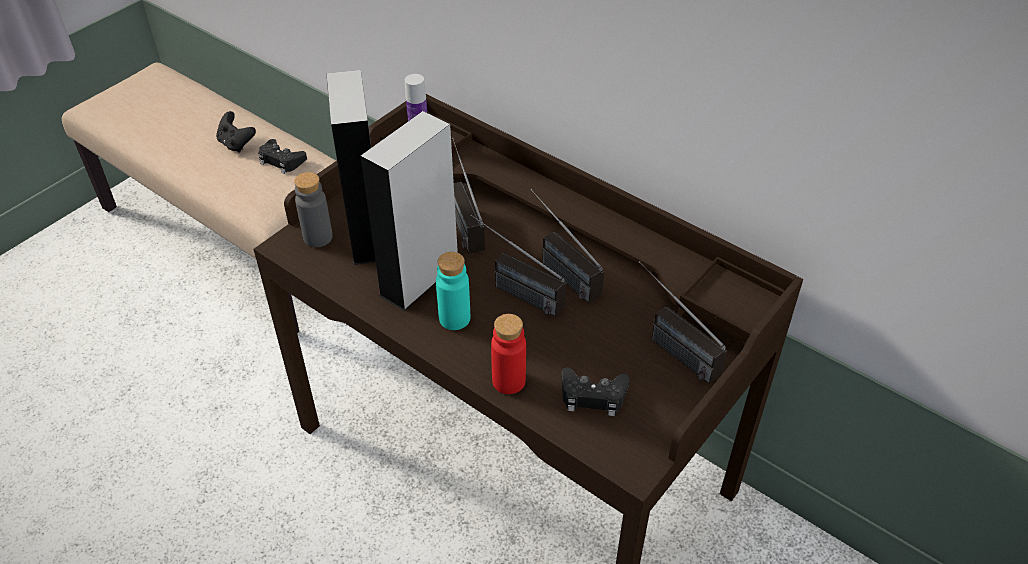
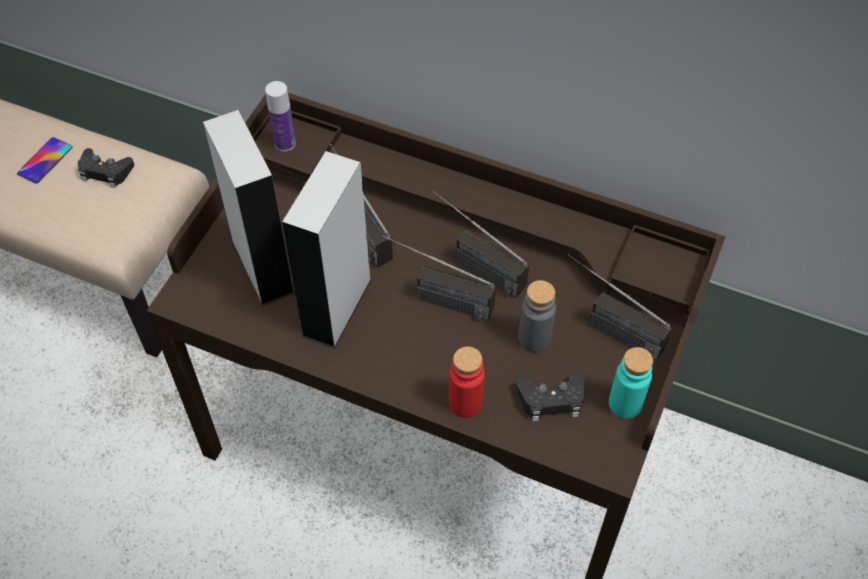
camera: 15 degrees left, 10 degrees up
(236, 144) = (45, 160): black game controller -> phone
(318, 237) = (211, 281): grey bottle -> grey bottle (534, 338)
(454, 318) = (388, 345): turquoise bottle -> turquoise bottle (625, 403)

